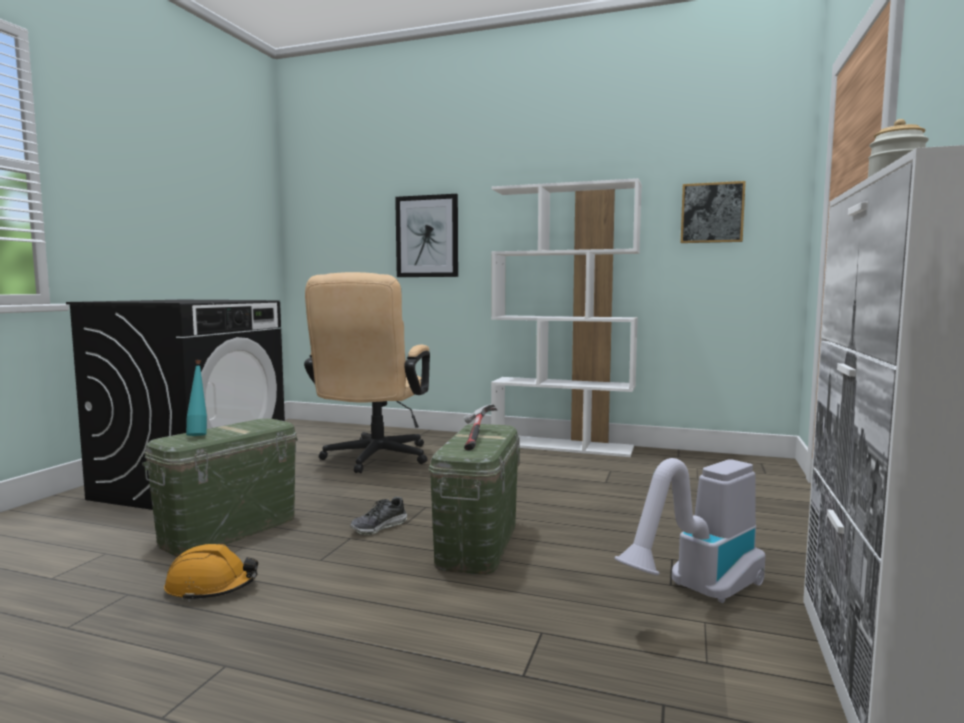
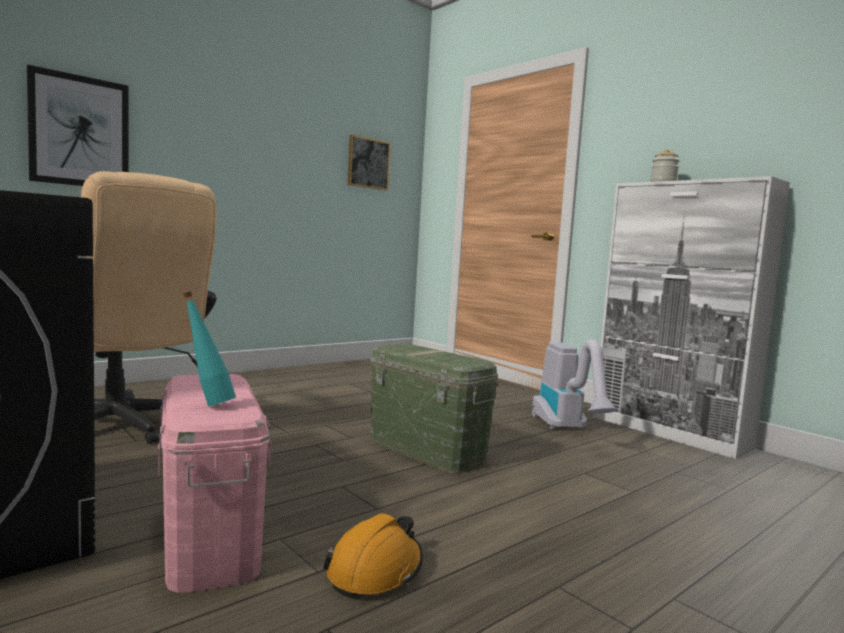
camera: 60 degrees left, 0 degrees up
(230, 530) = (209, 537): green storage box -> pink storage box
(379, 527) = (334, 470): shoe -> none
(476, 437) = (429, 353): hammer -> none
(563, 446) = (264, 375): white bookcase -> none

